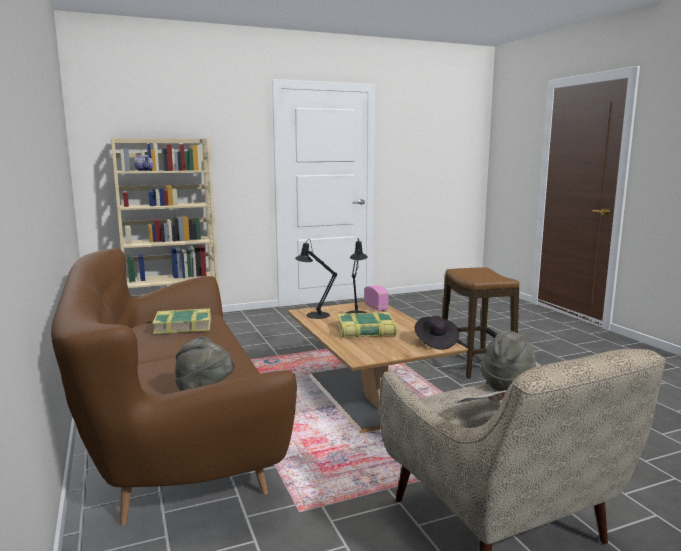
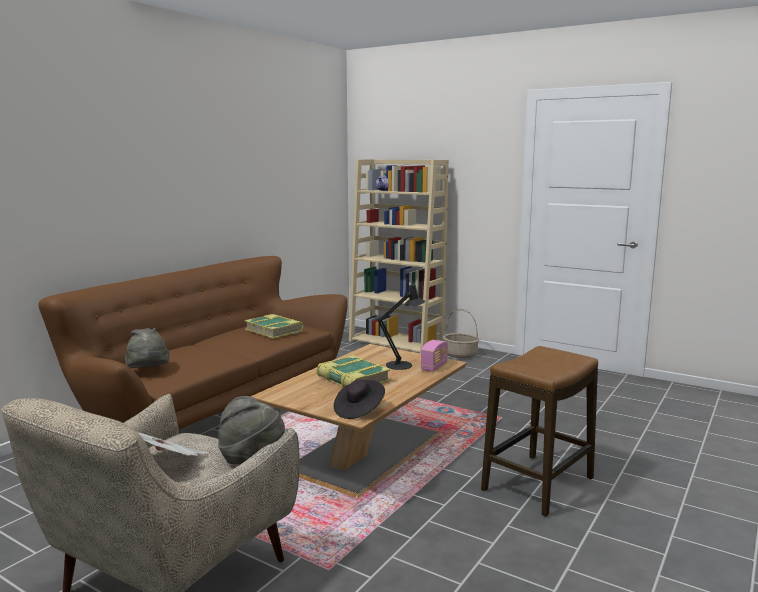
camera: 55 degrees right, 0 degrees up
(247, 318) = (460, 355): none -> basket
(314, 315) = (370, 354): black table lamp -> none

